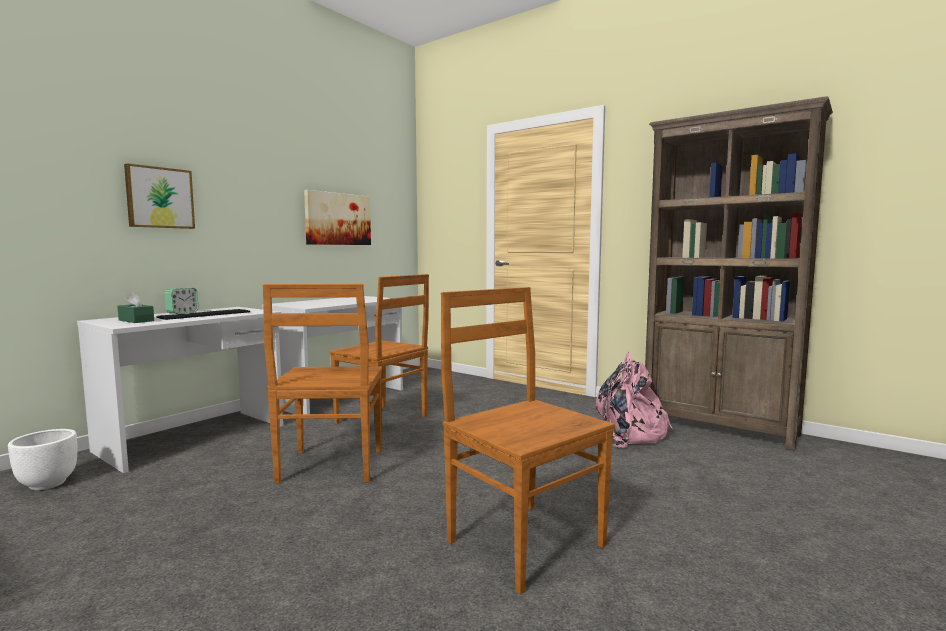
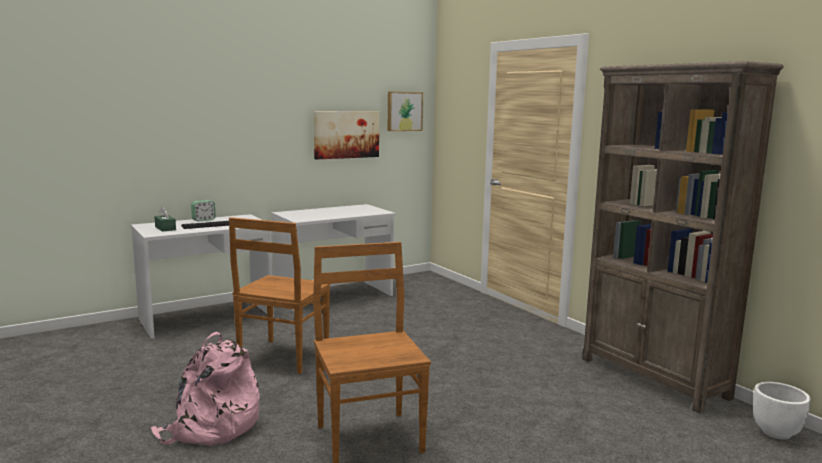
camera: 20 degrees right, 5 degrees up
(48, 484) = (106, 339): white planter -> white planter (776, 433)
(159, 198) = (190, 129): picture -> picture (404, 111)
(383, 420) = (352, 323): brown chair -> none
(628, 434) = (551, 370): pink backpack -> pink backpack (211, 427)

